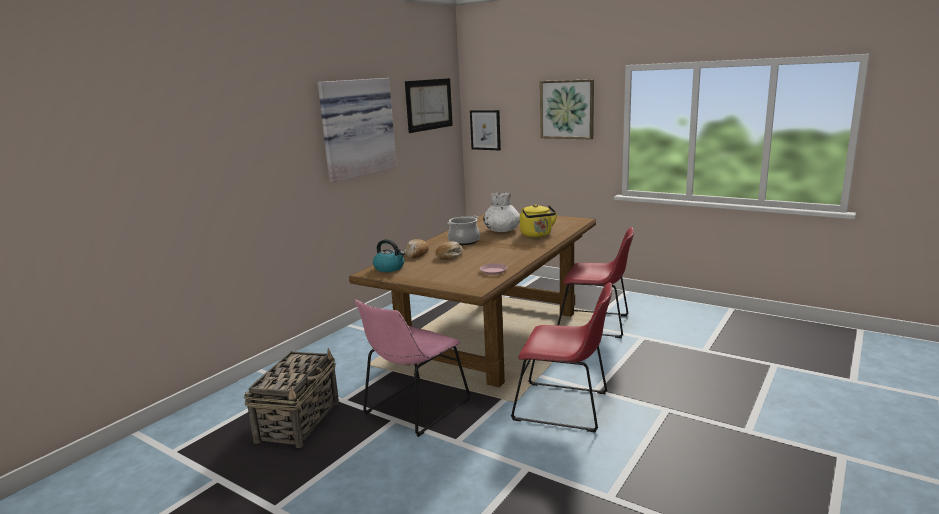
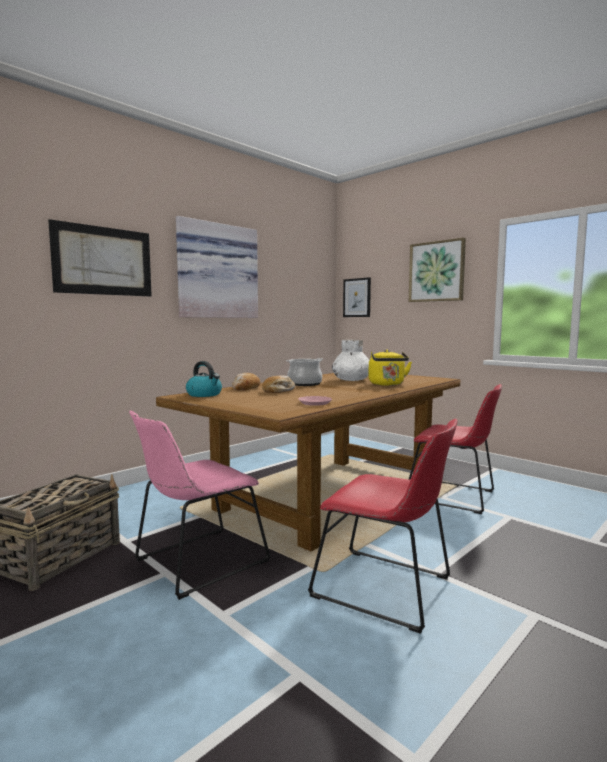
camera: 10 degrees right, 10 degrees down
(429, 104) = (301, 267): picture -> picture (103, 261)

